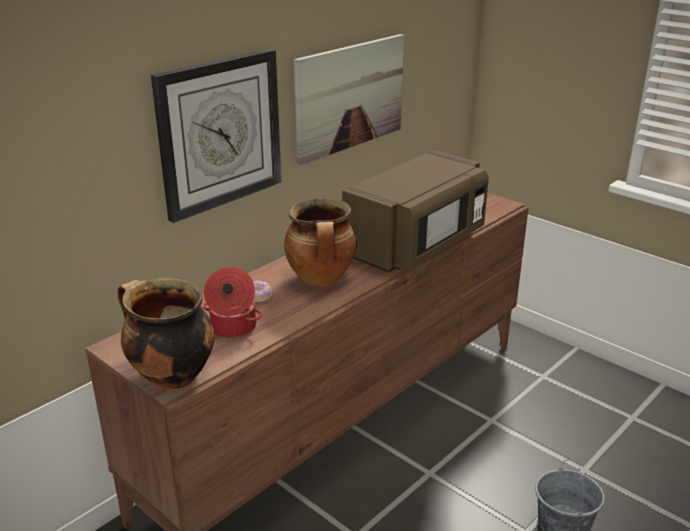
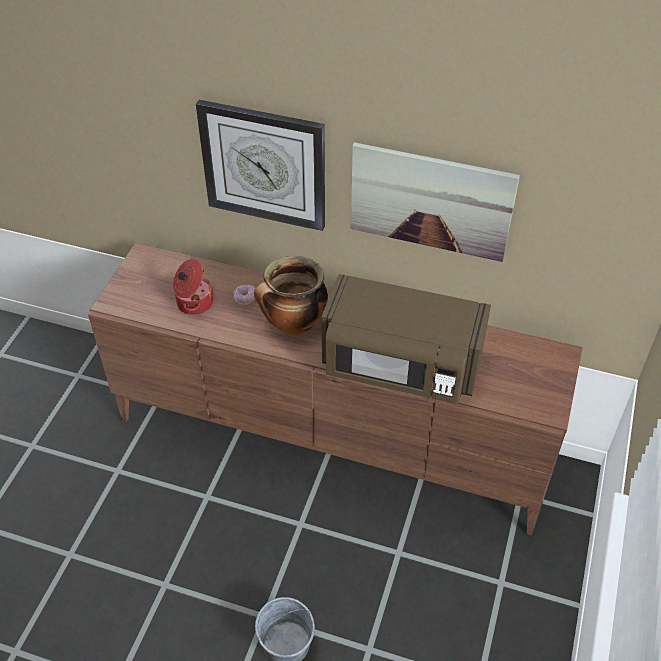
camera: 65 degrees right, 20 degrees up
(170, 376) = (120, 298): cooking pot -> none

